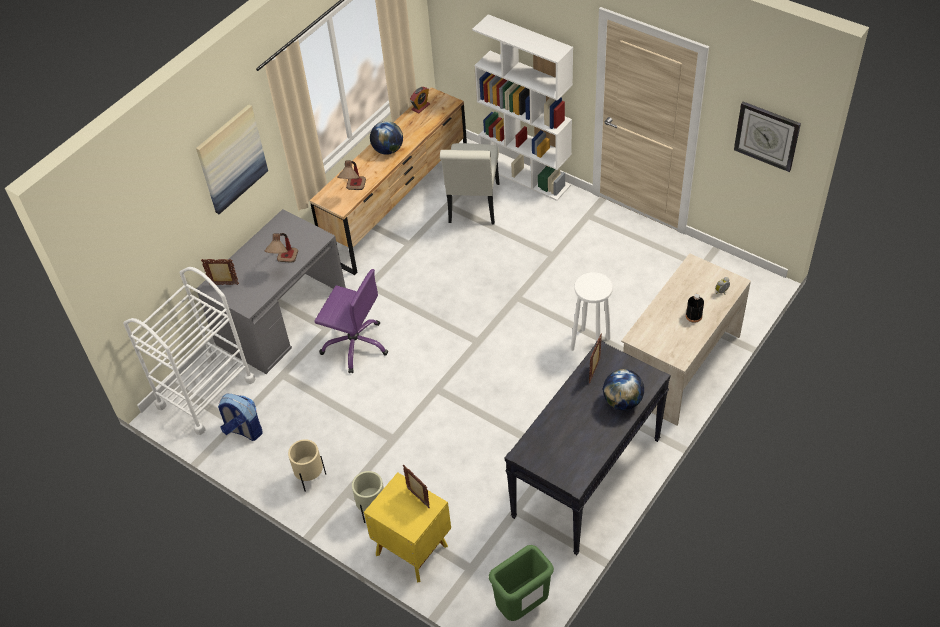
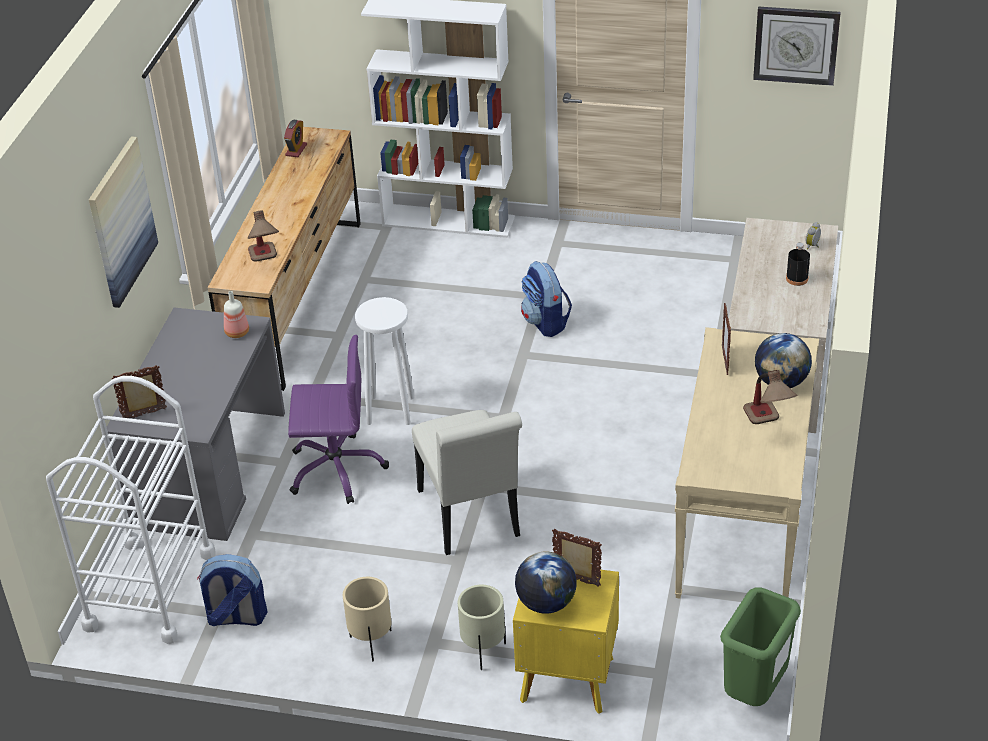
camera: 25 degrees left, 10 degrees down
(285, 264) = (219, 367): table lamp -> table lamp (768, 425)
(308, 241) = (236, 332): none -> bottle
(388, 150) = (282, 206): globe -> globe (546, 603)
(473, 206) = (400, 271): white chair -> white chair (471, 519)
(545, 277) = (546, 322): none -> backpack
(586, 478) = (743, 524): black console table -> beige console table
(590, 343) = (651, 377): white stool -> white stool (390, 409)

